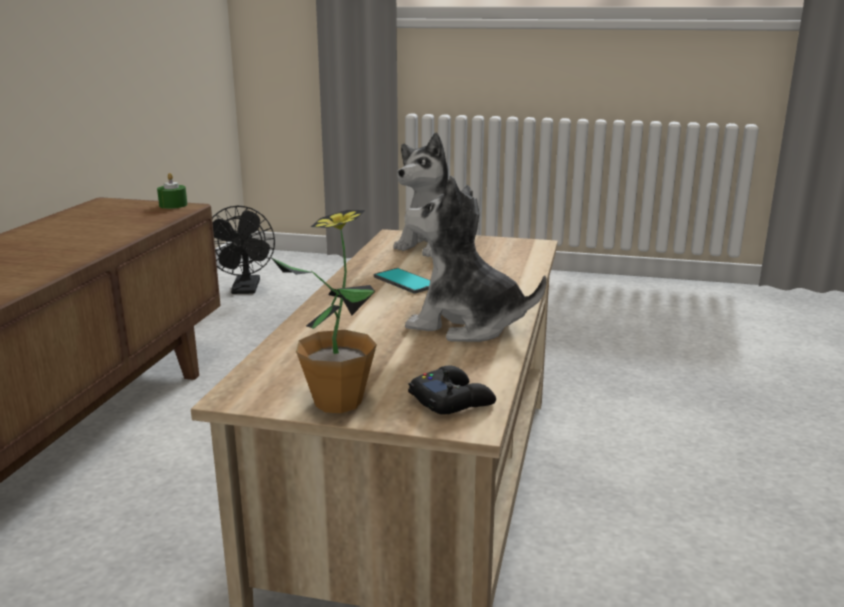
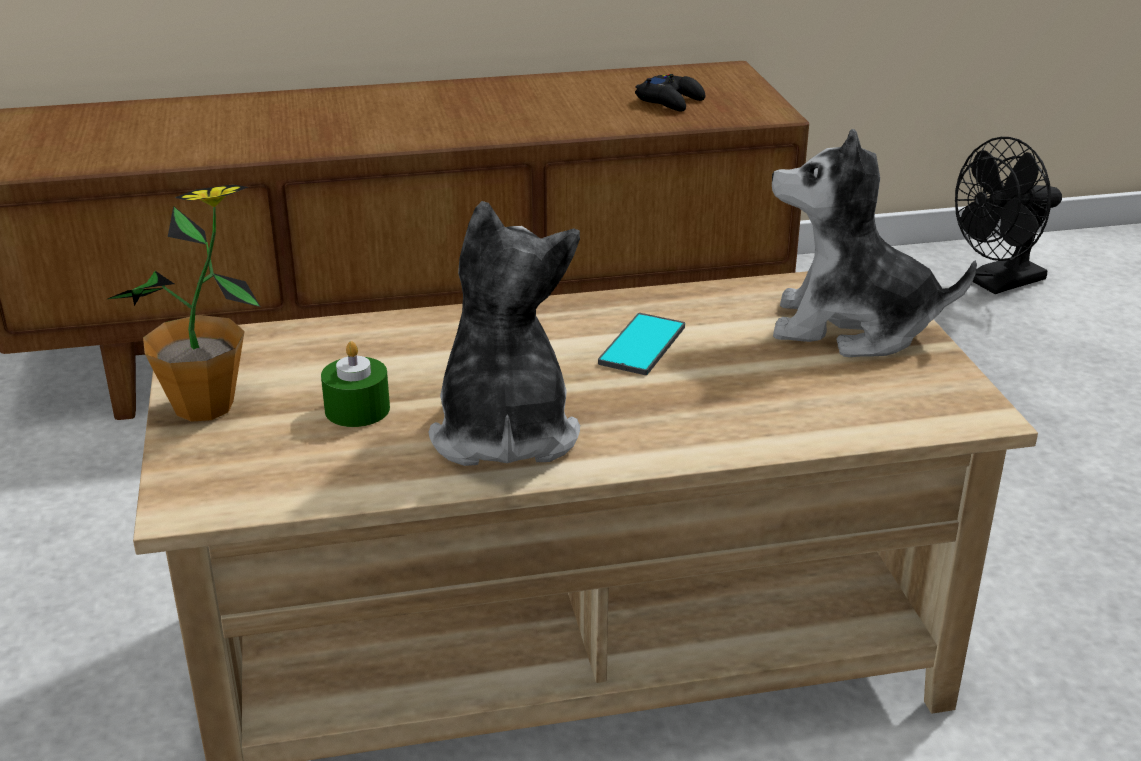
camera: 65 degrees right, 10 degrees up
(173, 205) = (767, 106): green candle -> green candle (357, 409)
(451, 400) = (242, 478): black game controller -> black game controller (670, 101)

